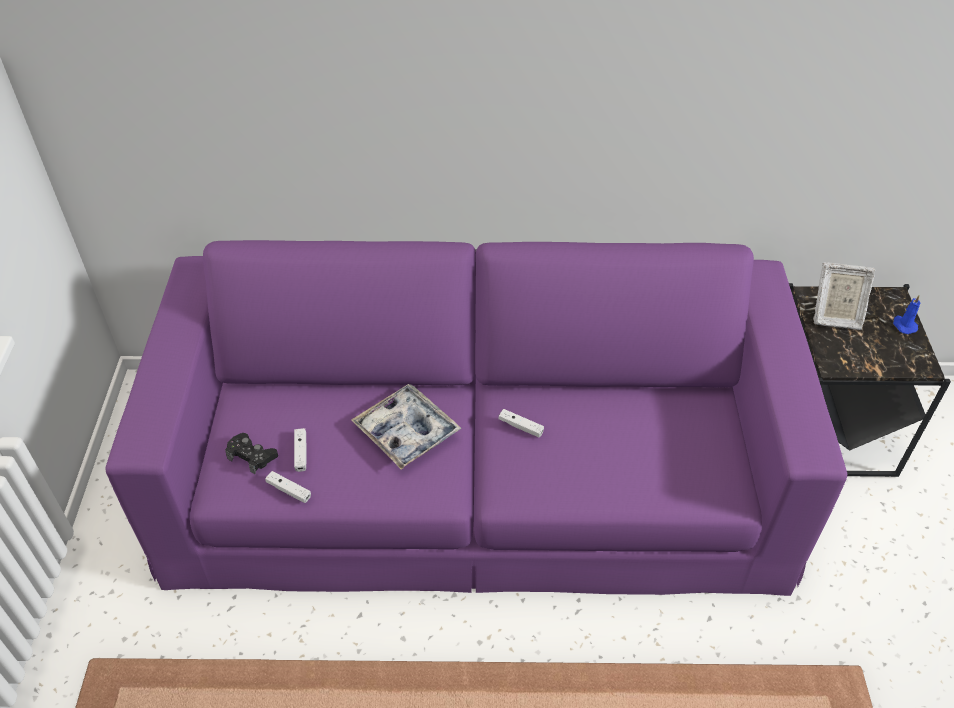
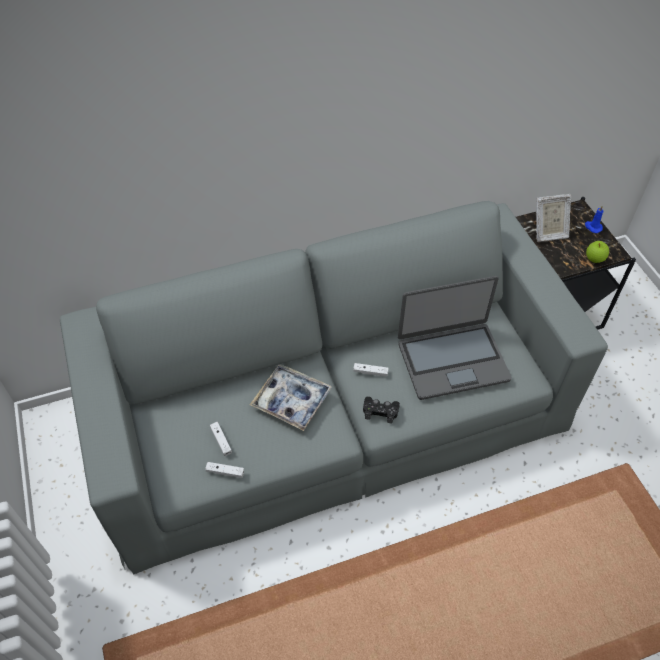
camera: 20 degrees left, 5 degrees up
(252, 456) = (185, 455): black game controller -> black game controller (380, 411)
(477, 475) = (330, 412): purple sofa -> grey sofa
(634, 442) = (452, 360): none -> laptop
(887, 366) = (594, 259): none -> apple

